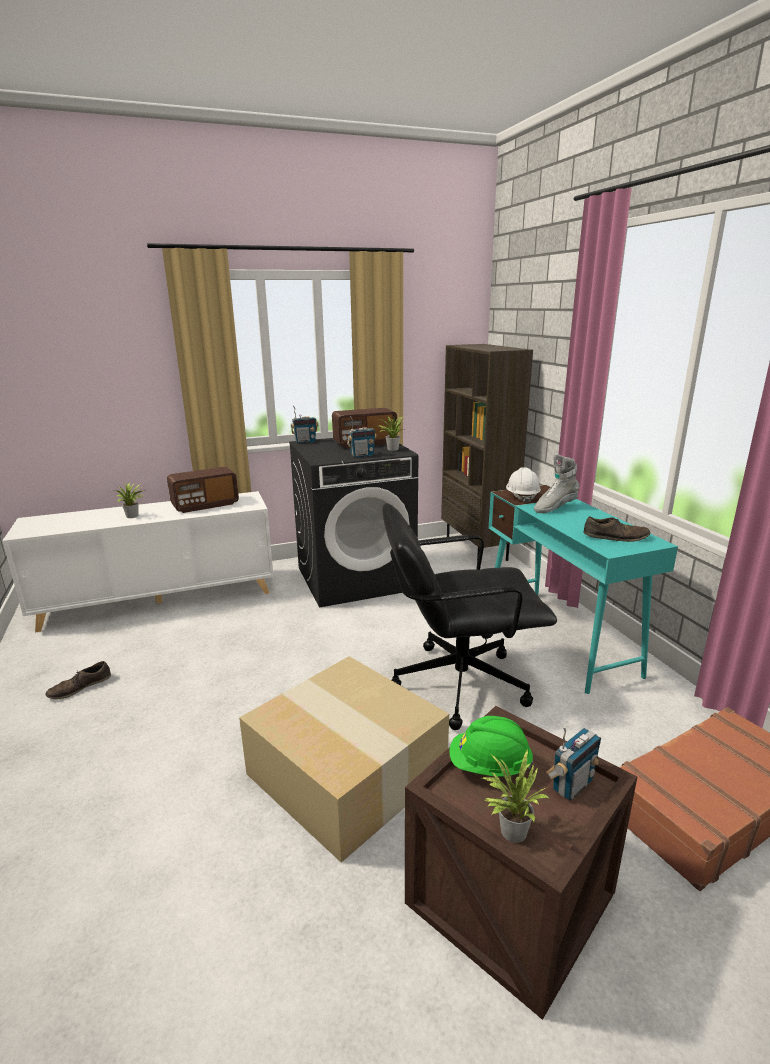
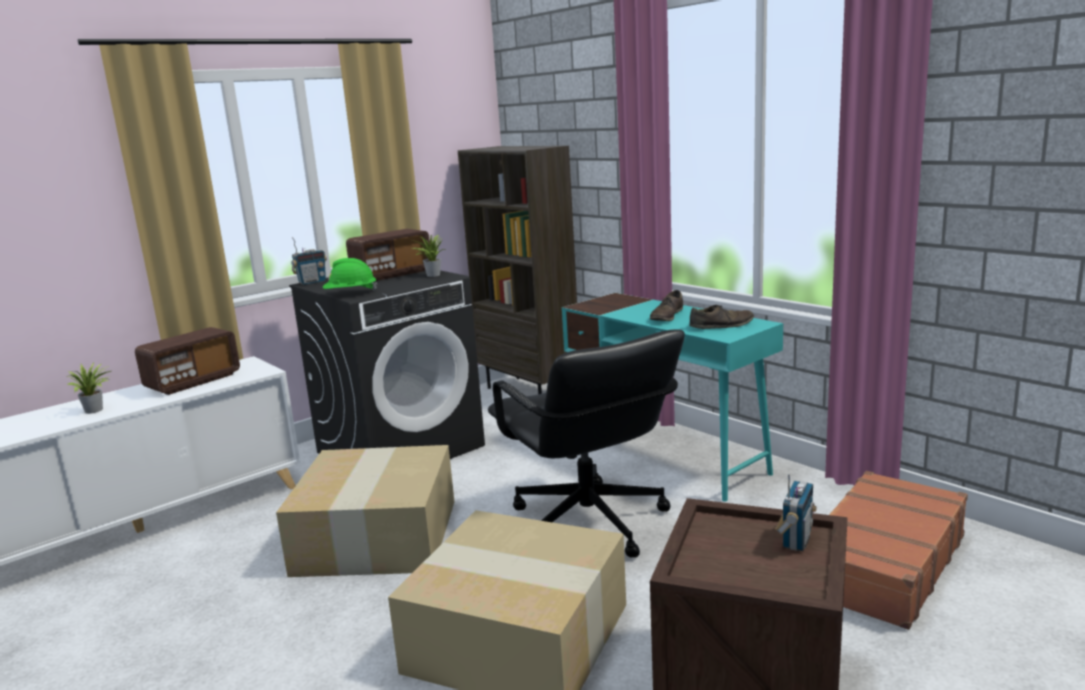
camera: 20 degrees left, 5 degrees down
(80, 687) = (90, 651): brown shoe -> brown shoe (667, 316)
(298, 648) = (375, 535): none -> cardboard box
(362, 455) = (403, 285): radio -> none
(458, 683) = (588, 524): black office chair -> black office chair turned 90 degrees counterclockwise
(489, 766) = (713, 546): green hard hat -> green hard hat (350, 294)
(510, 830) = (767, 586): potted plant -> none
(522, 497) = (600, 306): white hard hat -> none
(554, 508) = (642, 311): grey boot -> none

